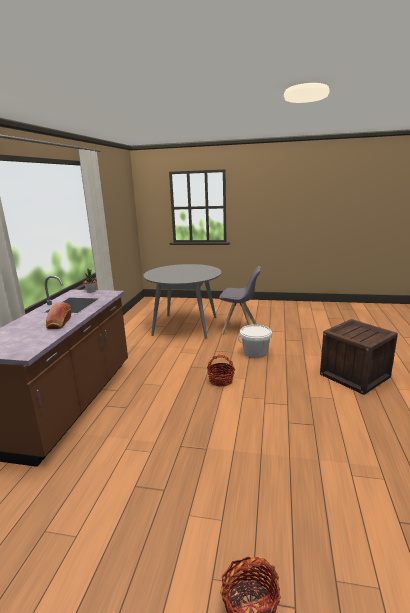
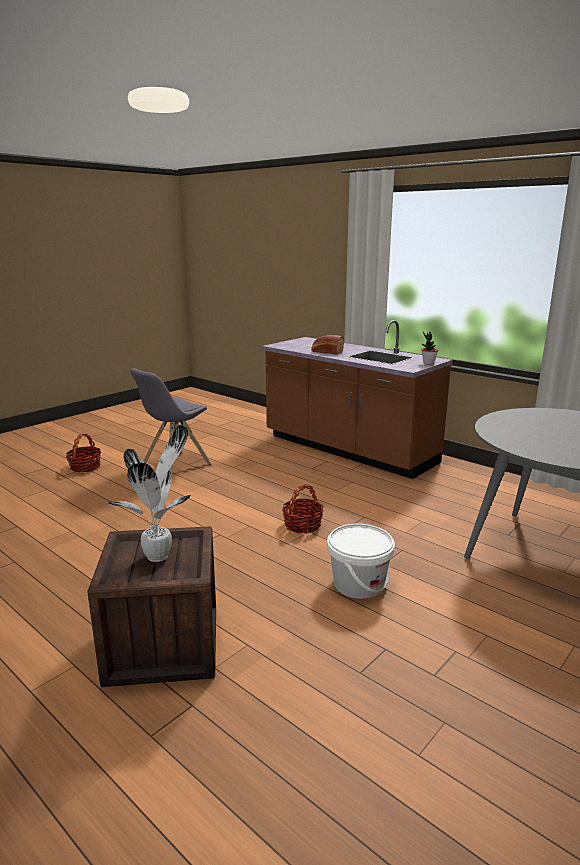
camera: 120 degrees right, 0 degrees up
(239, 328) = (497, 614): grey chair -> grey chair (175, 465)
(356, 334) = (160, 556): none -> potted plant

